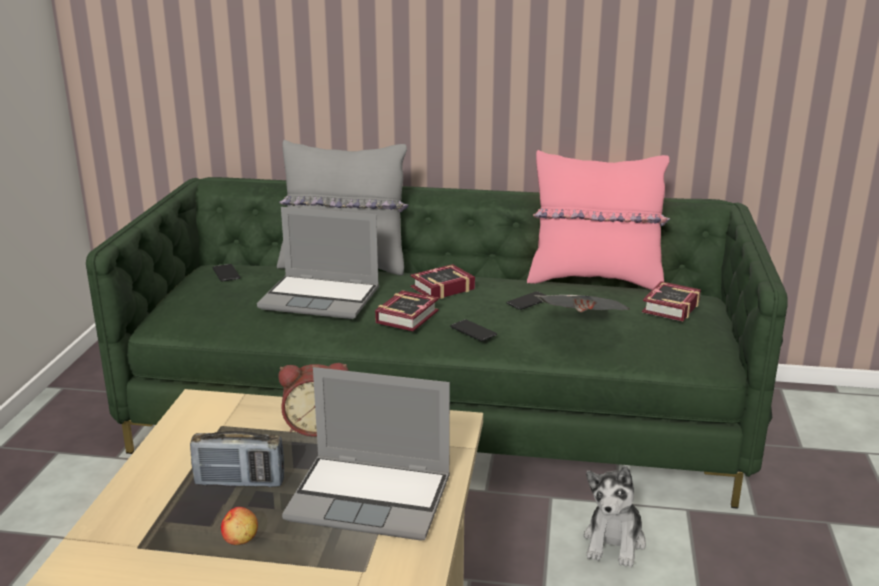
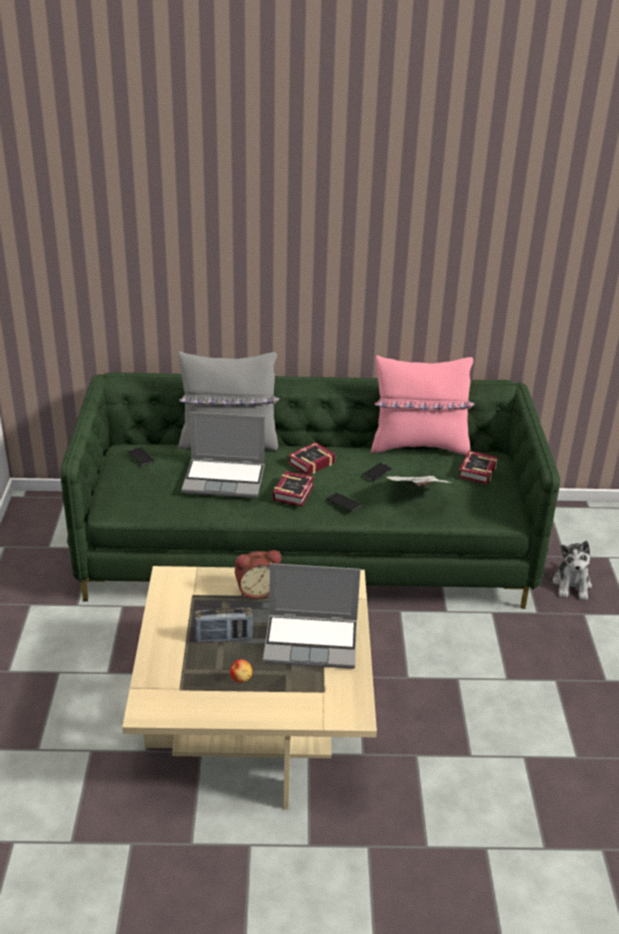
camera: 10 degrees left, 10 degrees up
(614, 542) = (447, 641): plush toy -> plush toy (572, 585)

